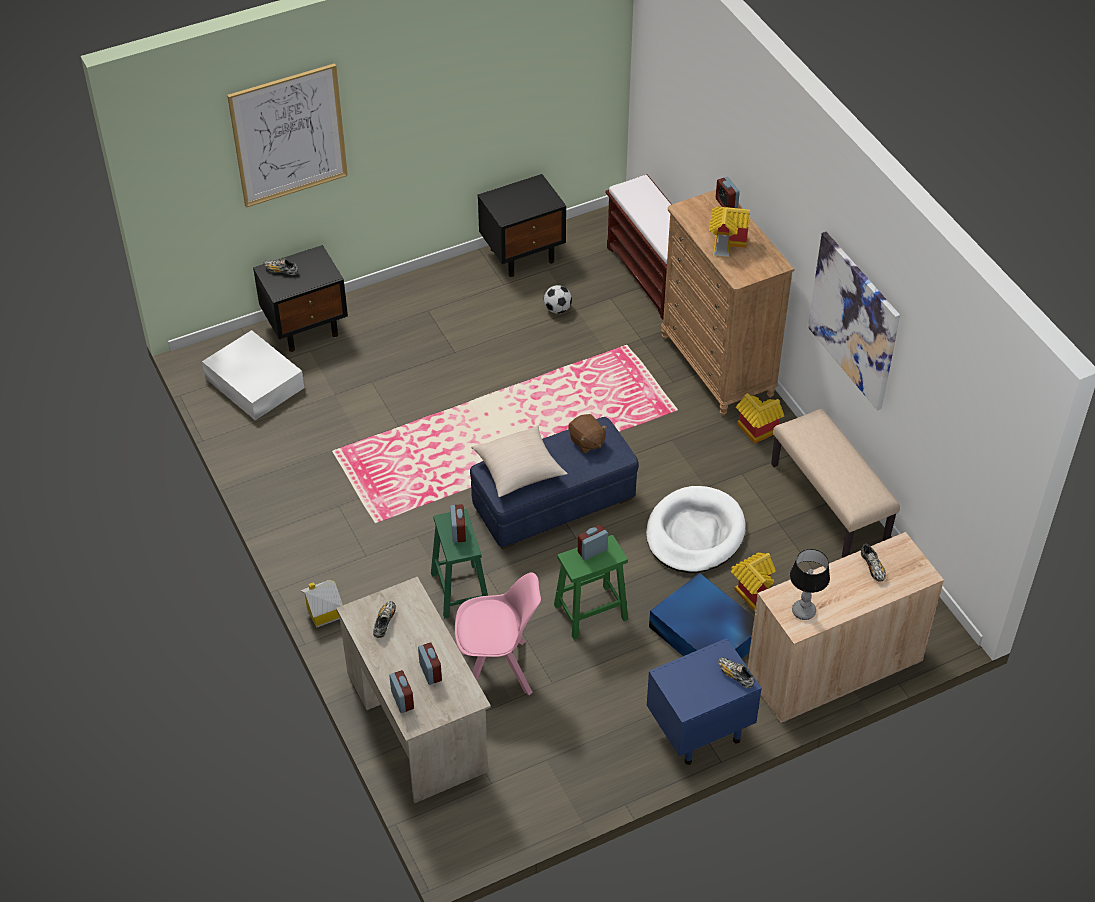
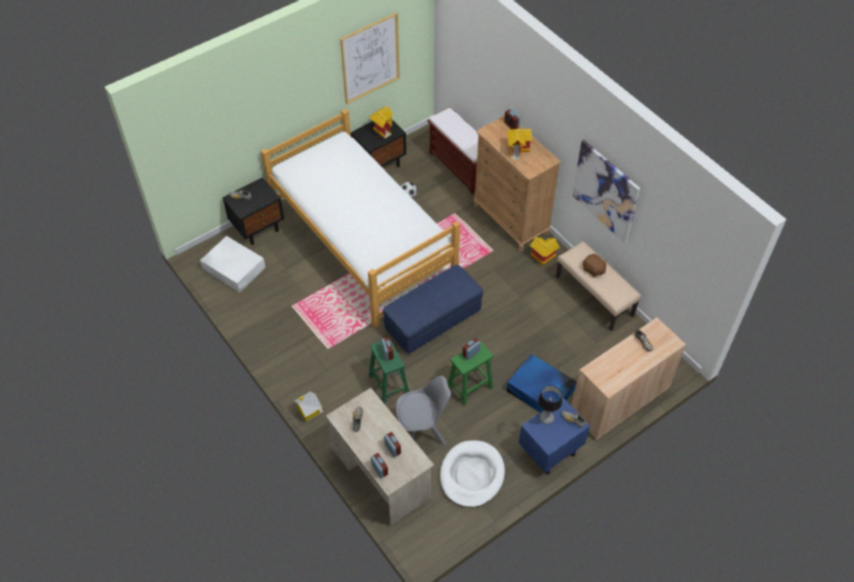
camera: 10 degrees left, 5 degrees up
(288, 135) = (238, 115): picture -> picture (370, 58)
(467, 368) = (362, 241): none -> bed
(497, 670) = (422, 432): pink chair -> grey chair
(518, 469) = (413, 306): beige pillow -> none
(586, 442) = (450, 282): brown plush toy -> brown plush toy (593, 270)
(694, 533) = (520, 327): white dog bed -> white dog bed (471, 475)
(751, 591) = (561, 358): toy house -> toy house (382, 129)
(804, 611) = (609, 376): table lamp -> table lamp (547, 418)

